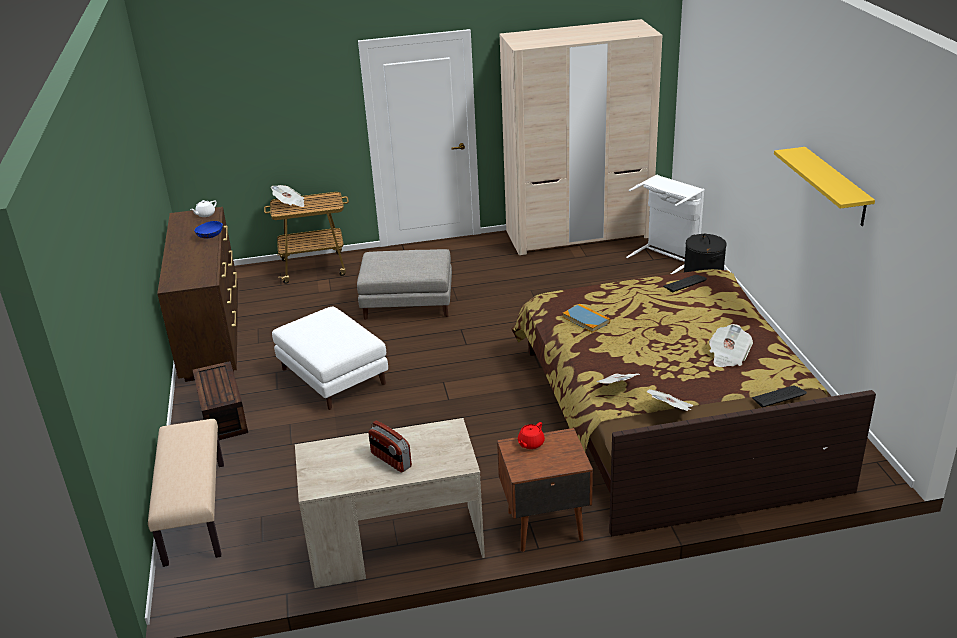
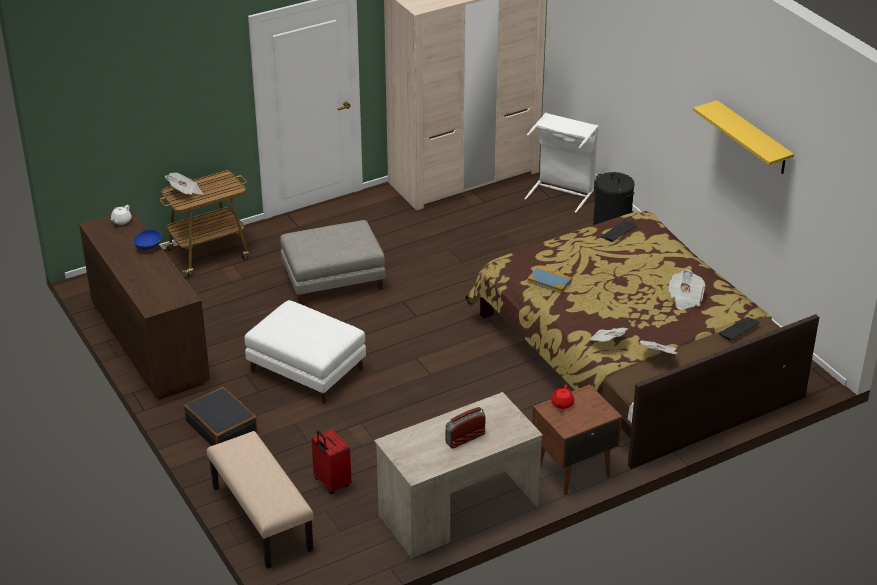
camera: 20 degrees left, 5 degrees up
(222, 415) = (222, 427): brown storage box -> black suitcase
(285, 489) = (331, 483): none -> red suitcase
(390, 460) = (465, 438): radio -> radio turned 120 degrees clockwise

